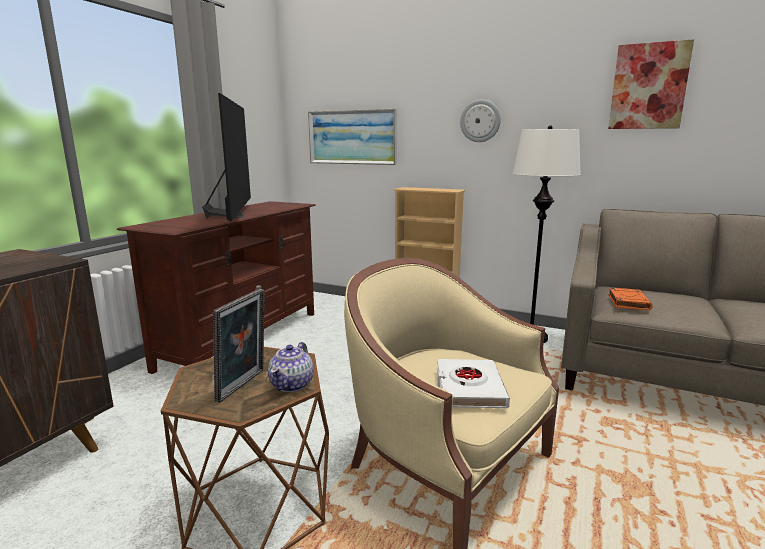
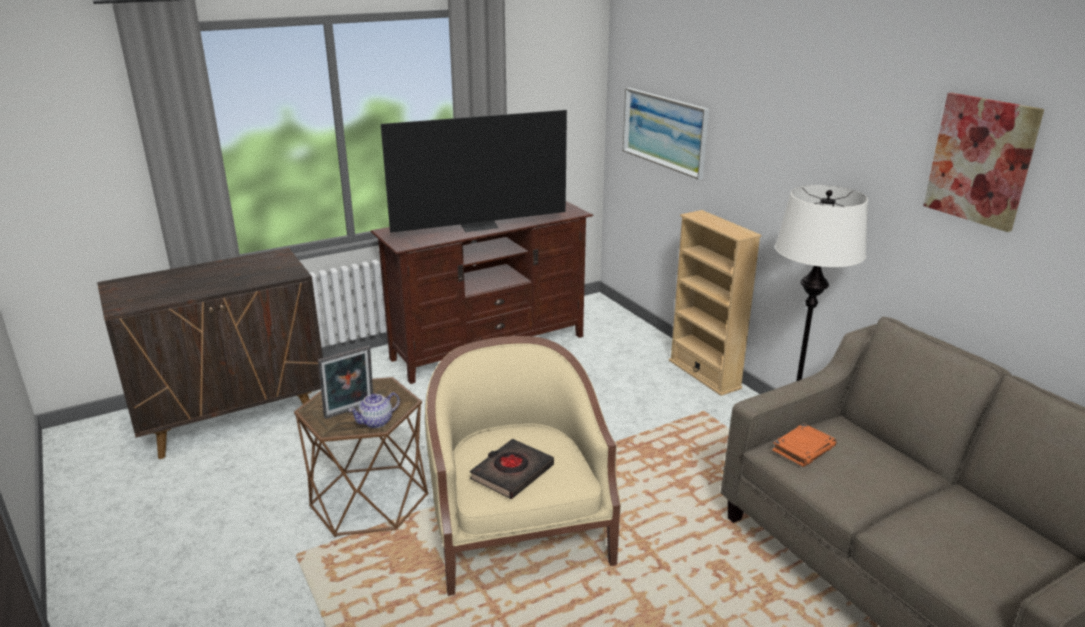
camera: 35 degrees right, 10 degrees up
(232, 215) = (479, 226): television -> television turned 45 degrees clockwise
(469, 388) = (512, 473): white book -> black book
(480, 121) = (789, 150): wall clock -> none

